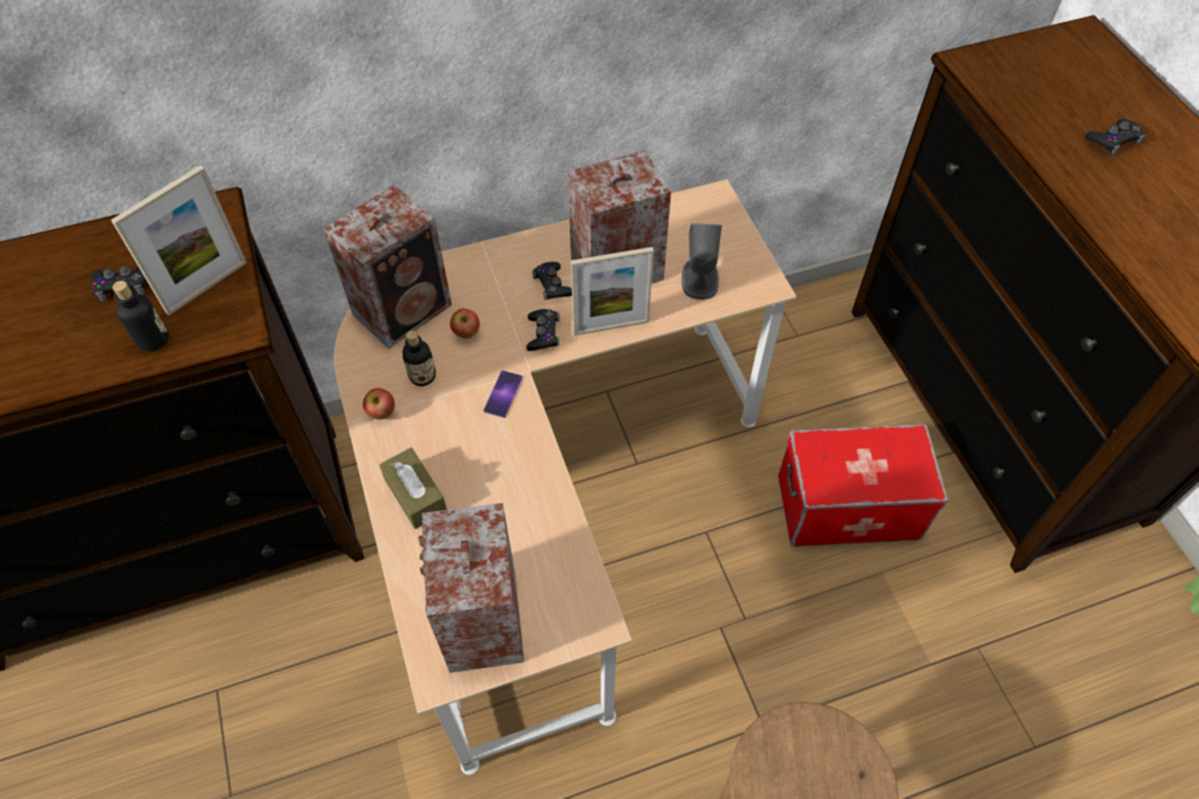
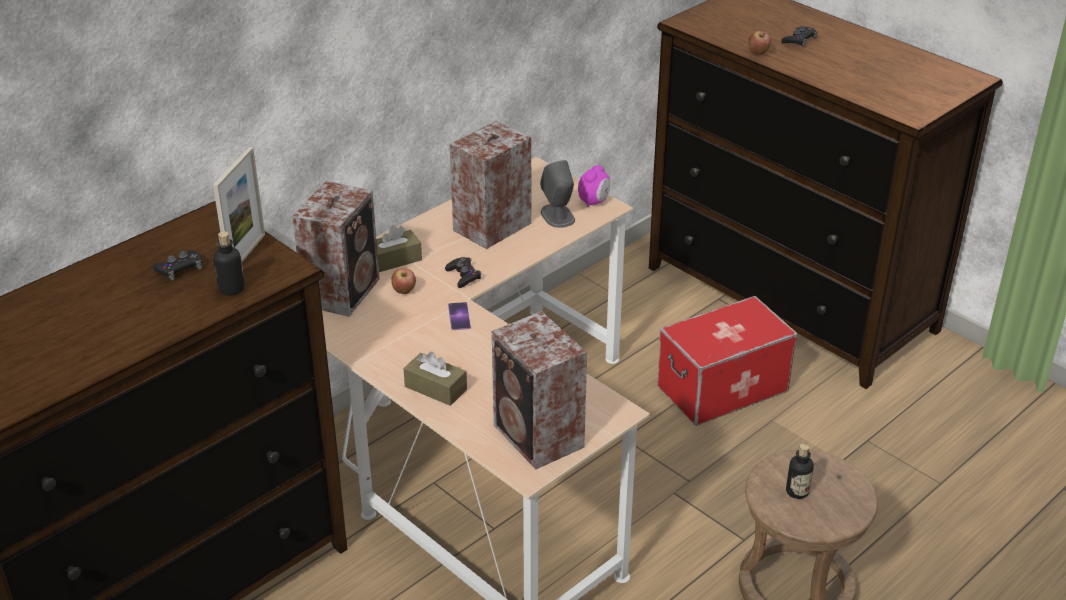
camera: 25 degrees left, 20 degrees down
(382, 413) = (373, 353): apple -> apple (758, 53)
(422, 376) = (388, 324): bottle -> bottle (797, 491)
(483, 282) = (394, 260): none -> brown tissue box
(553, 285) = (449, 247): black game controller -> none
(611, 327) = (512, 258): picture frame -> none
(754, 271) = (594, 202): none -> alarm clock

